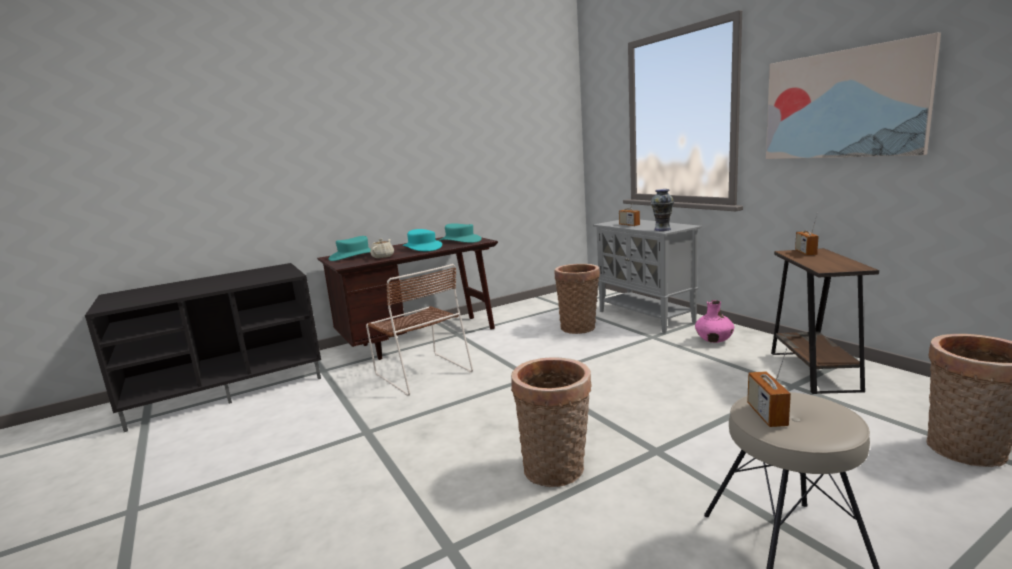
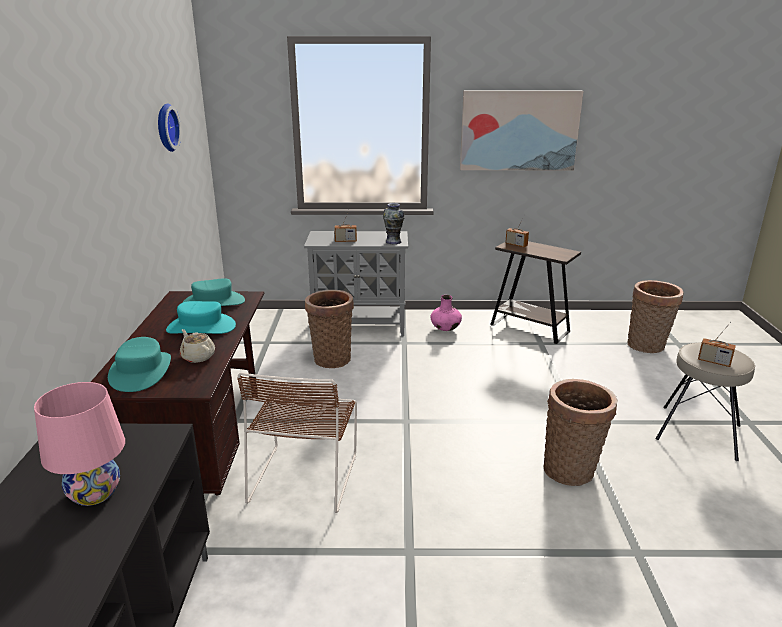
camera: 60 degrees left, 10 degrees up
(230, 282) = (94, 493): none -> pink table lamp
(421, 372) = (305, 475): brown chair -> brown chair turned 105 degrees clockwise
(497, 120) = (165, 127): none -> wall clock

